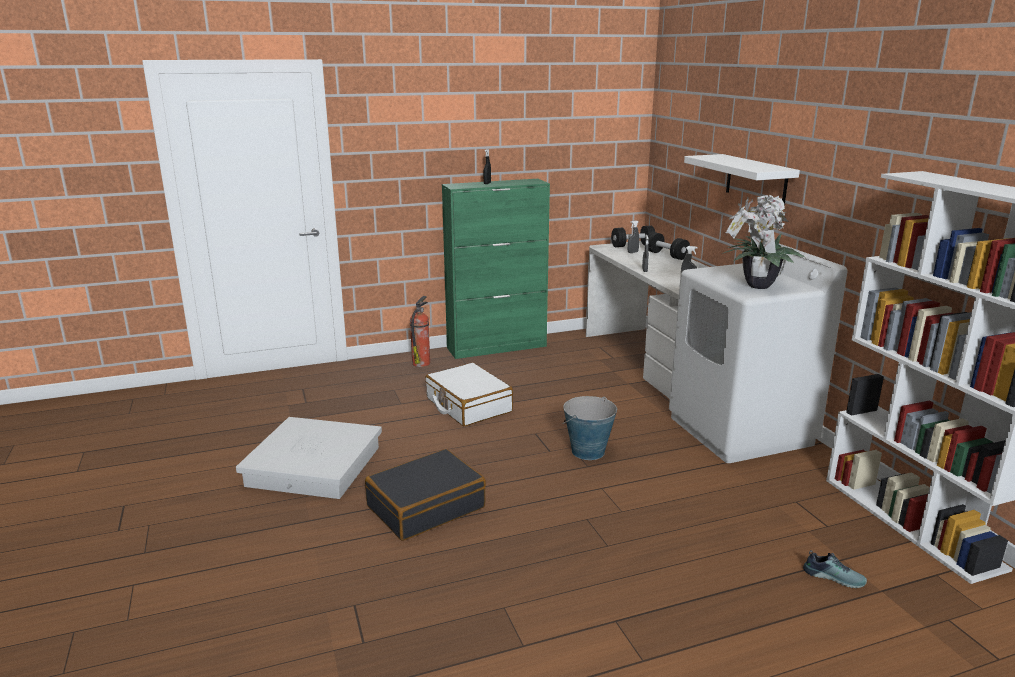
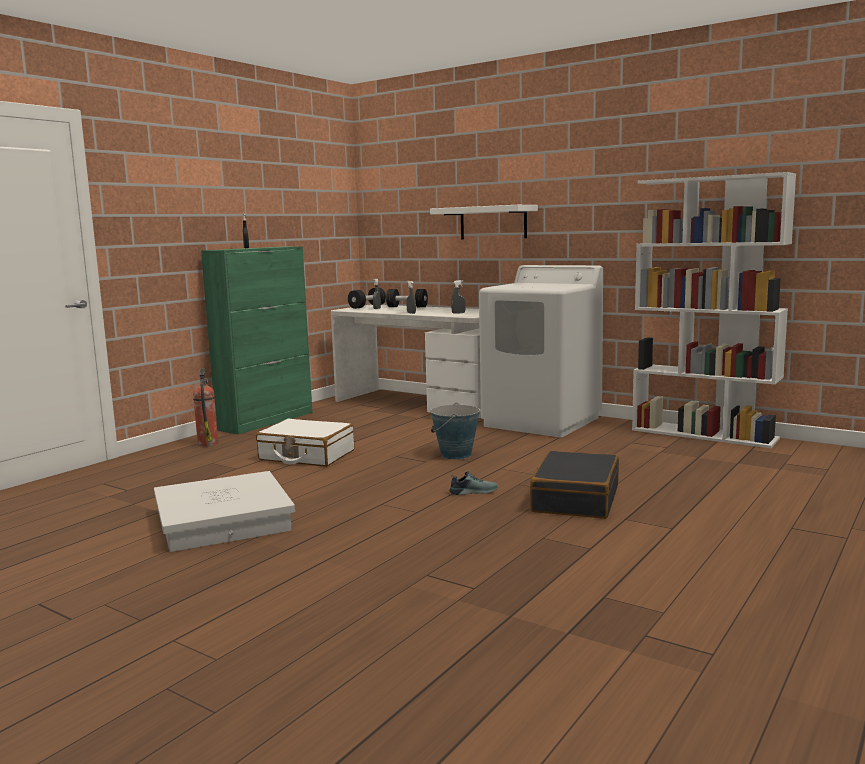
camera: 35 degrees left, 10 degrees down
(425, 506) = (381, 512): black suitcase -> black suitcase (575, 499)
(755, 286) = (550, 286): potted plant -> none
(833, 576) = (706, 465): shoe -> shoe (473, 491)

